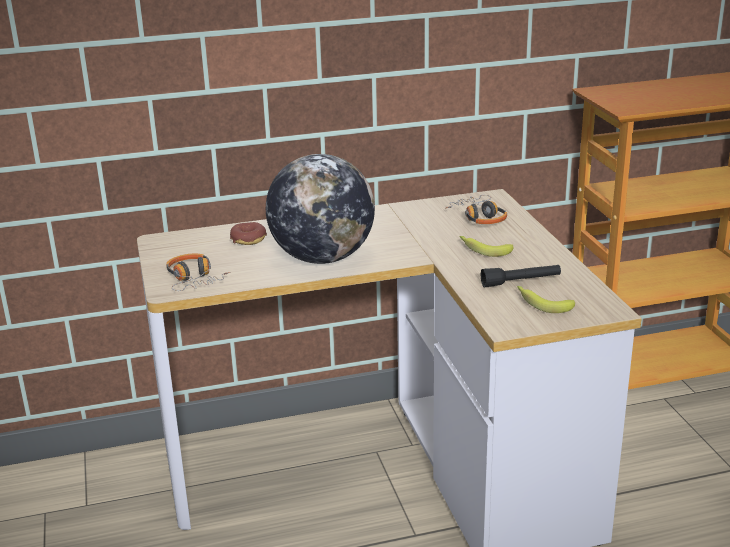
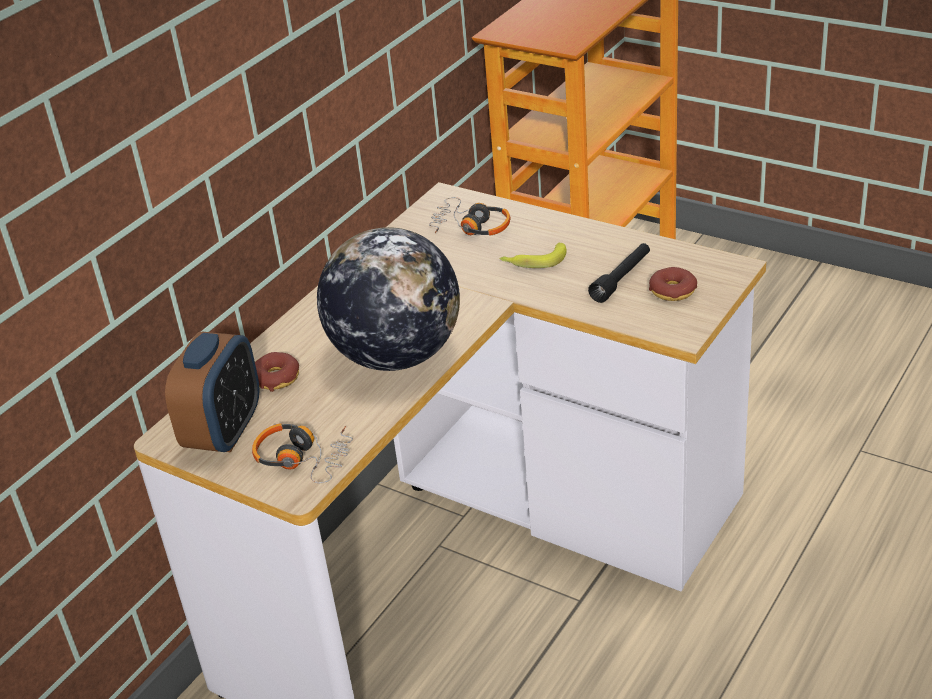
camera: 40 degrees left, 10 degrees up
(184, 250) = (224, 432): none -> alarm clock
(542, 303) = (672, 291): banana -> donut

